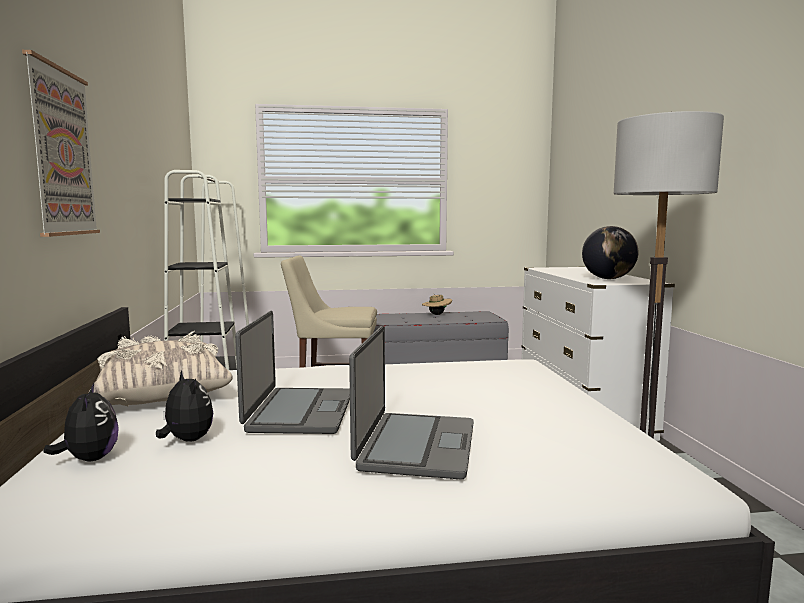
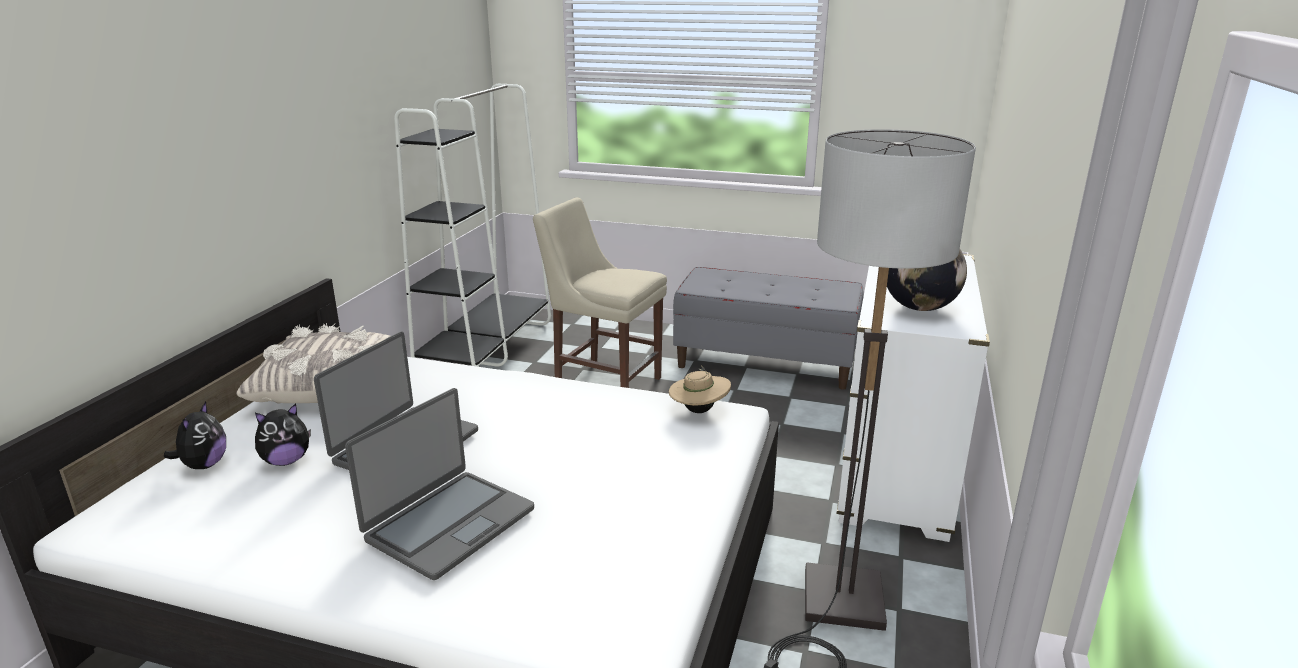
camera: 25 degrees right, 15 degrees up
(62, 152) = (219, 149): picture -> none
(187, 440) = (286, 461): plush toy -> plush toy turned 75 degrees clockwise
(436, 314) = (777, 280): beige hat -> beige hat (698, 410)

